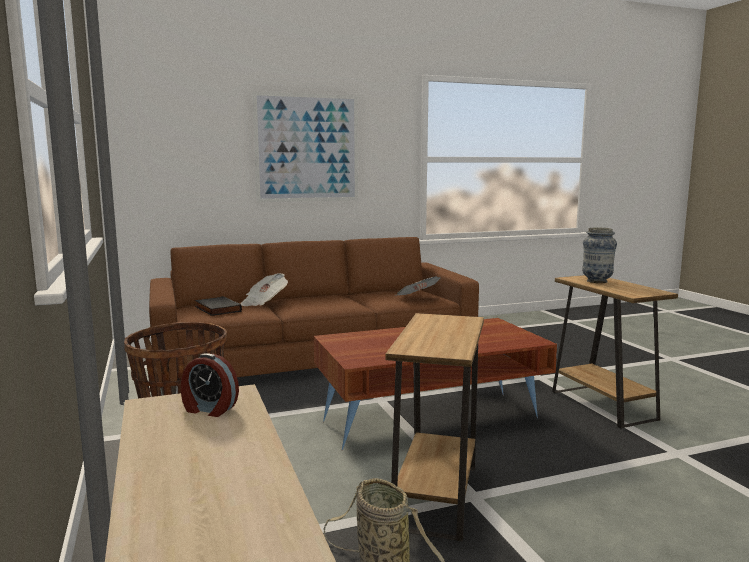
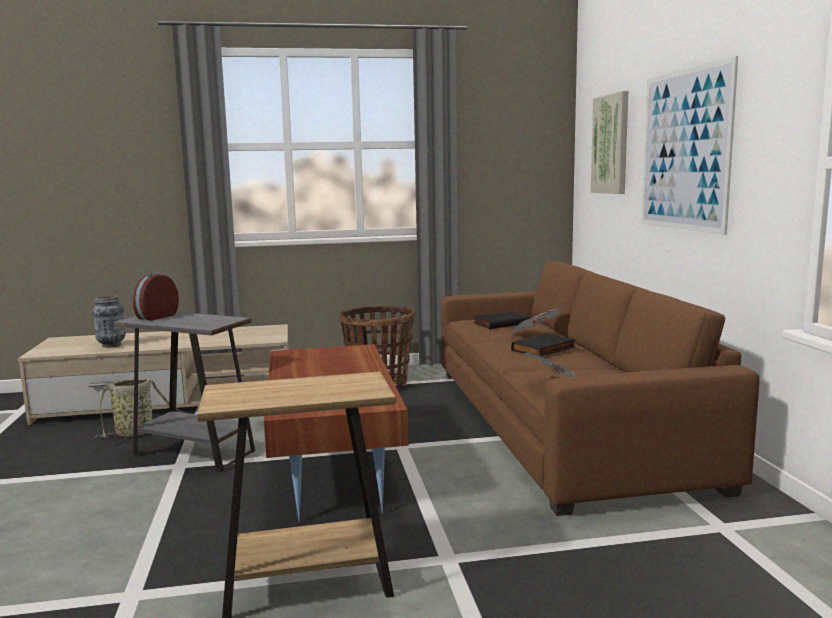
camera: 100 degrees right, 0 degrees up
(190, 138) = (611, 144): none -> picture
(209, 409) = (251, 336): alarm clock -> alarm clock (156, 317)
(320, 300) = (544, 349): none -> black book
(436, 496) = (194, 453): brown side table -> grey side table
(596, 281) = (327, 386): vase -> vase (111, 345)

